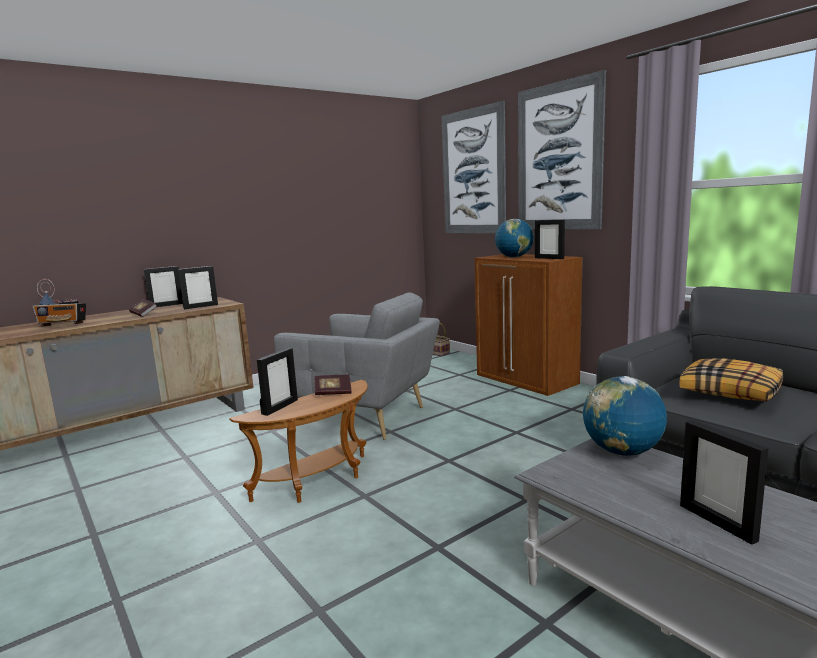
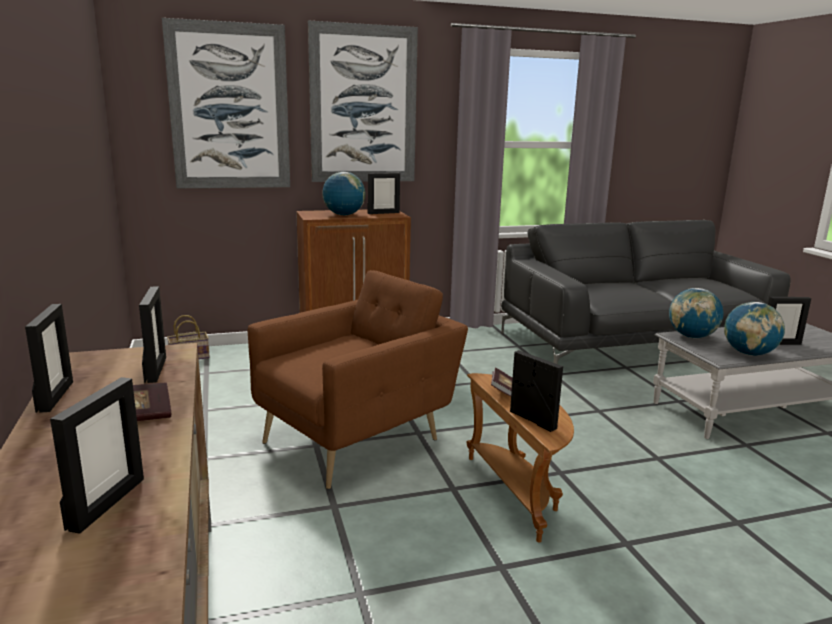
camera: 70 degrees left, 5 degrees up
(63, 325) = (106, 503): radio -> picture frame
(364, 416) = (358, 438): grey armchair -> brown armchair
(604, 493) = (749, 354): none -> globe
(731, 391) = (618, 291): pillow -> none

